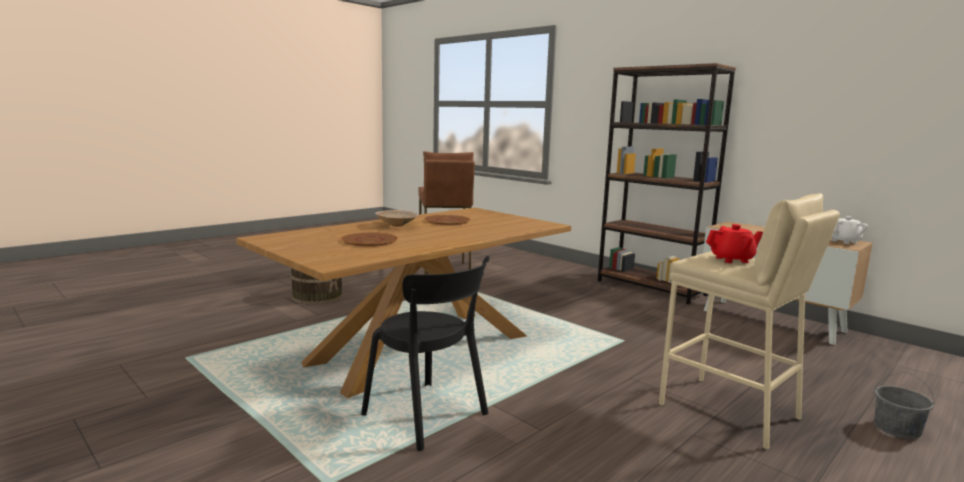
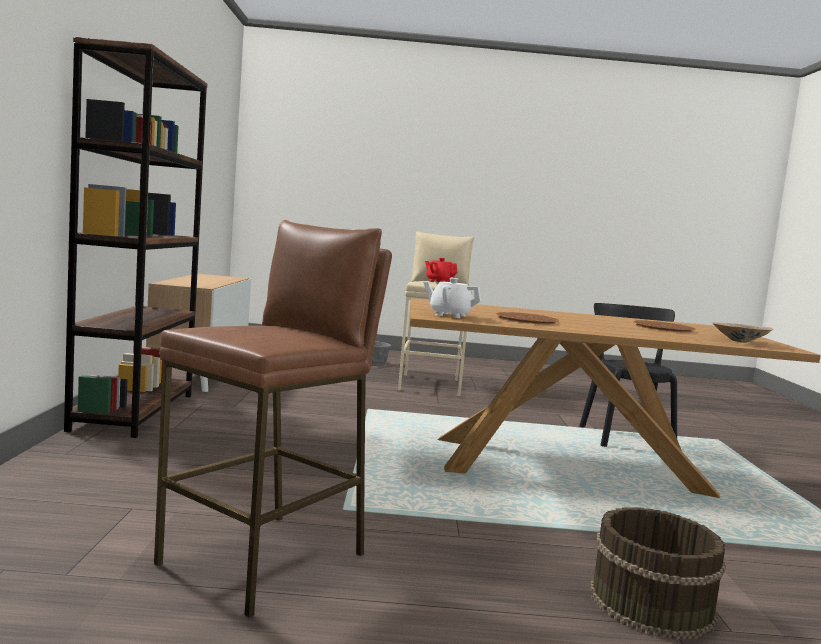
camera: 135 degrees left, 5 degrees down
(397, 226) = (604, 328): beige bowl -> beige bowl (739, 341)
(844, 241) = (211, 276): white teapot -> white teapot (449, 315)

